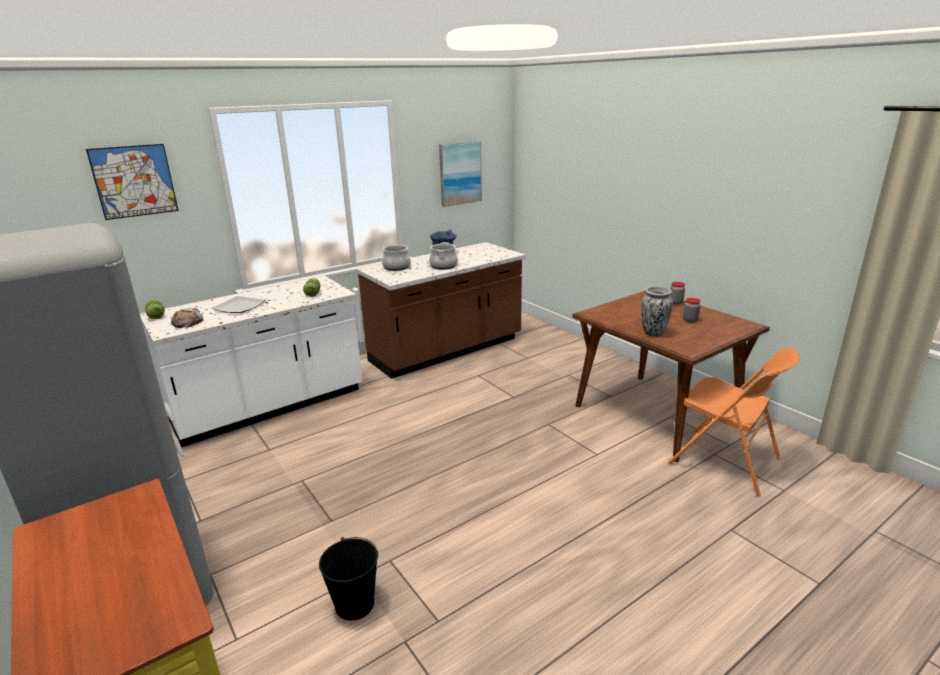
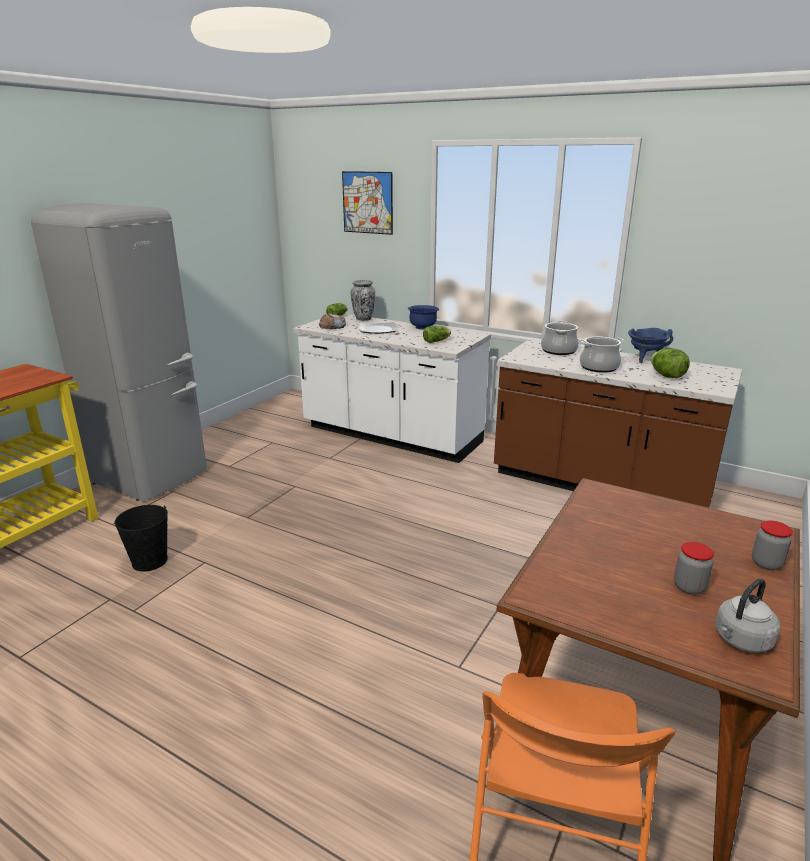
camera: 65 degrees right, 0 degrees up
(266, 291) = (423, 327): none -> blue bowl
(460, 173) = (739, 255): picture -> none
(478, 257) = (667, 376): none -> lettuce
(653, 333) = (576, 552): vase -> vase (363, 319)
(730, 322) = (741, 641): none -> grey kettle

